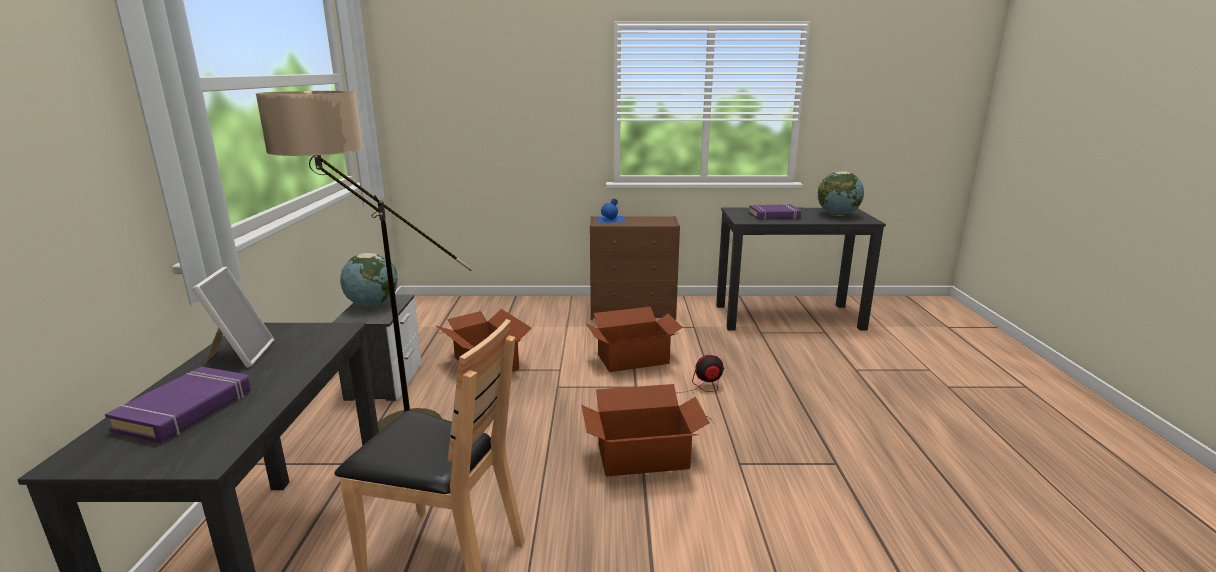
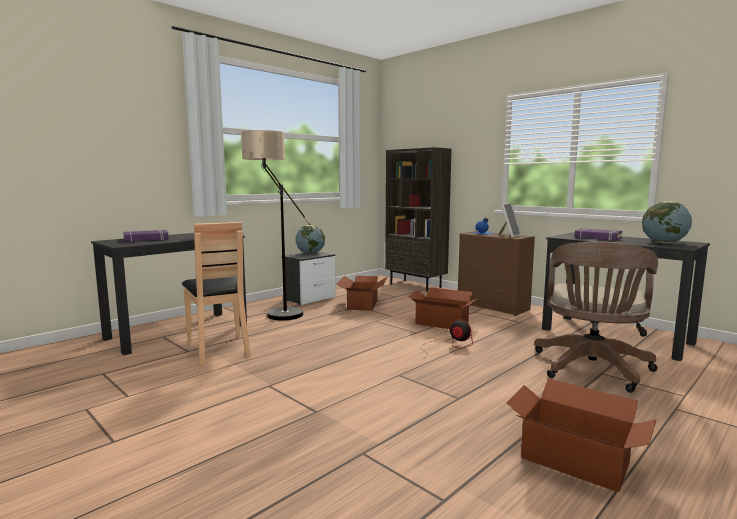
camera: 45 degrees right, 10 degrees down
(240, 355) = (190, 235): picture frame -> picture frame (509, 236)
(490, 303) = (416, 285): none -> brown bookcase
(644, 457) = (356, 355): cardboard box -> cardboard box (575, 461)
(844, 368) = (591, 370): none -> brown office chair

